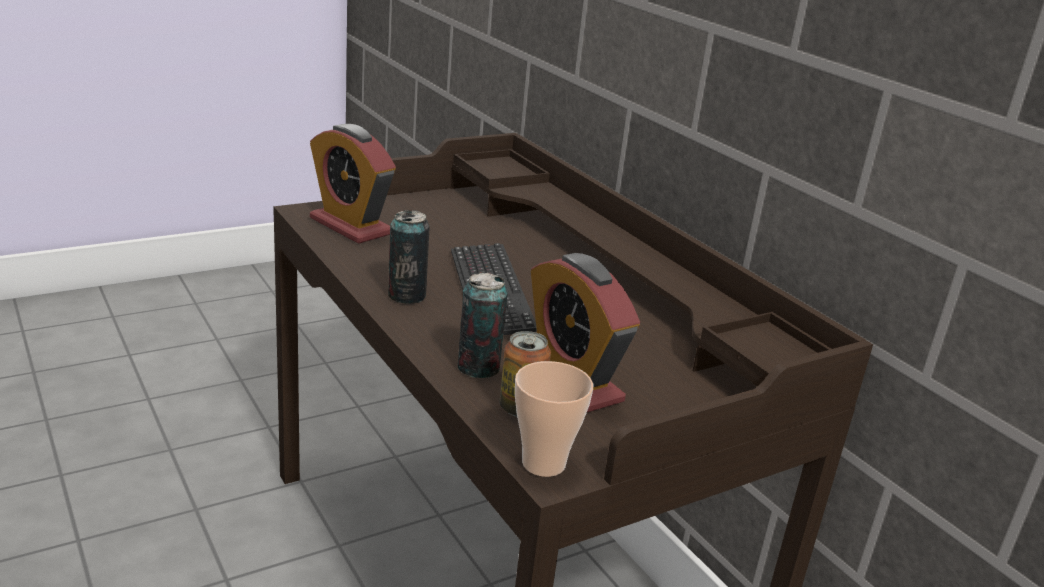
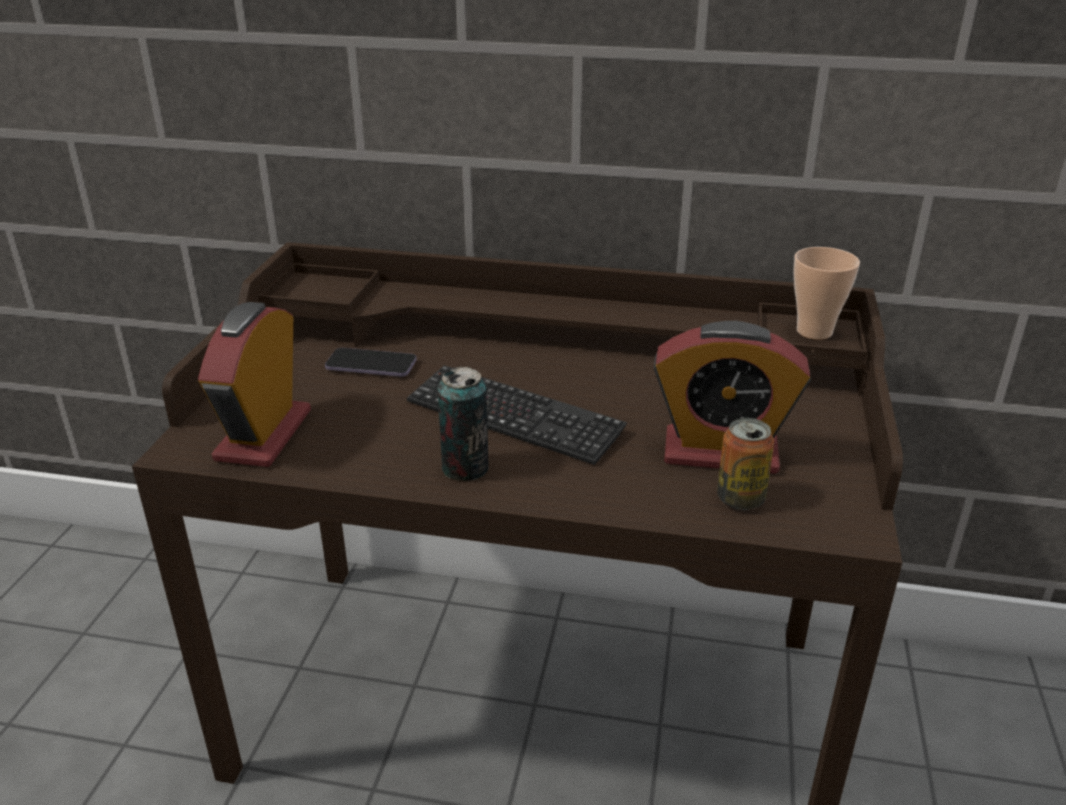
camera: 45 degrees left, 5 degrees up
(350, 226) = (264, 435): alarm clock -> alarm clock turned 105 degrees clockwise
(474, 227) = (371, 365): none -> phone
(478, 368) = (649, 489): can -> none
(543, 463) = (838, 529): cup -> cup (814, 331)

